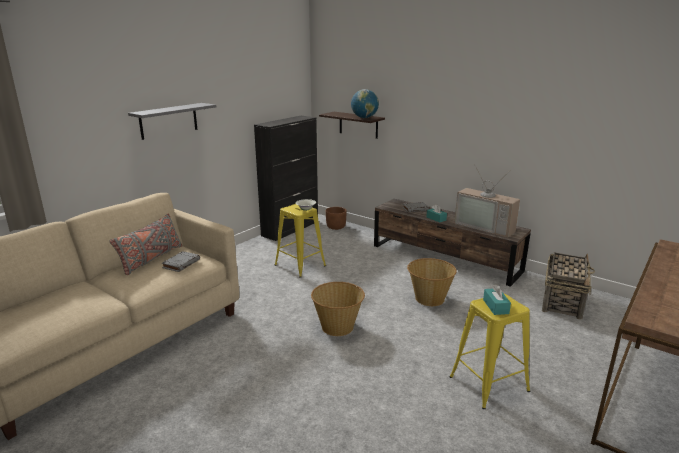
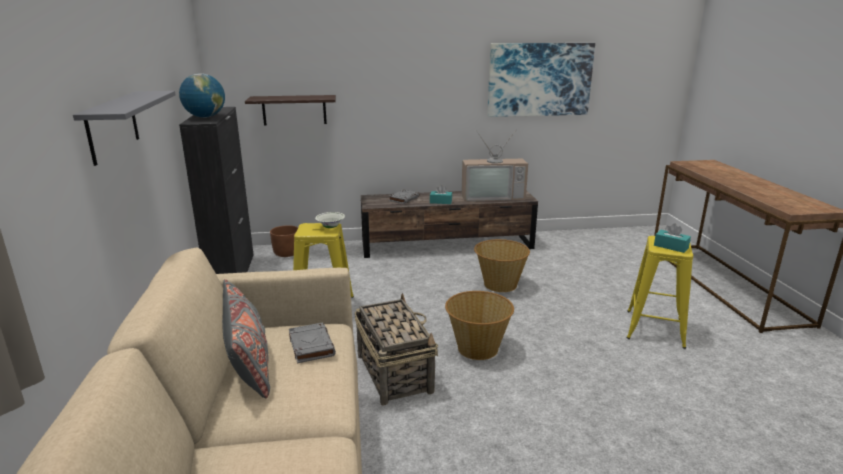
camera: 45 degrees left, 0 degrees up
(364, 118) = (316, 97): globe -> globe (205, 117)
(557, 126) = (539, 79): none -> picture
(562, 301) = (582, 245): basket -> basket (394, 372)

